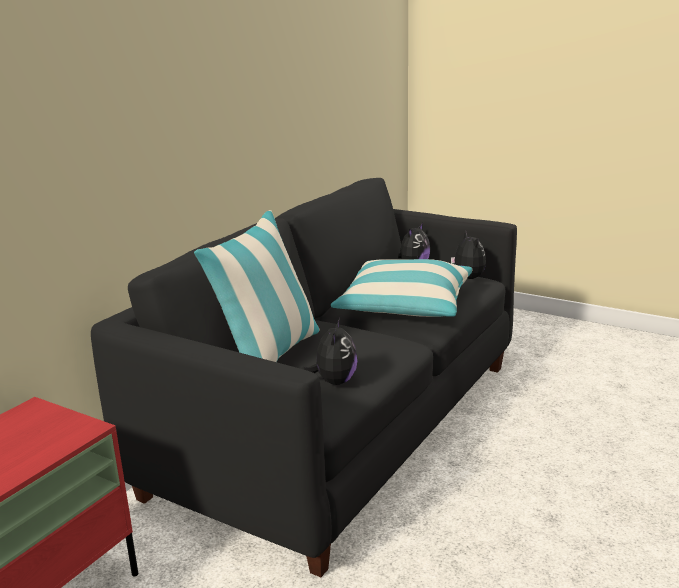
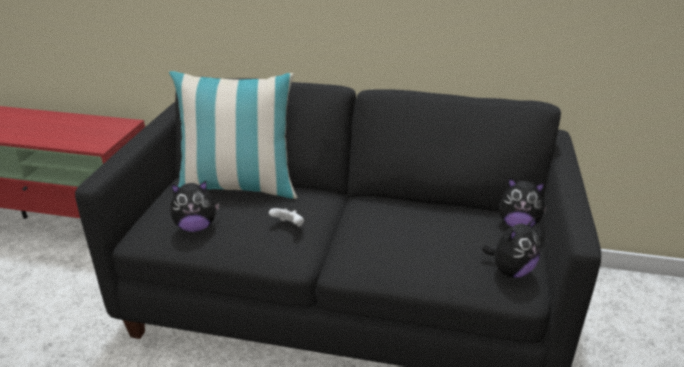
camera: 70 degrees right, 10 degrees up
(365, 337) = (289, 226): none -> white game controller
(405, 305) = (390, 236): pillow -> none

